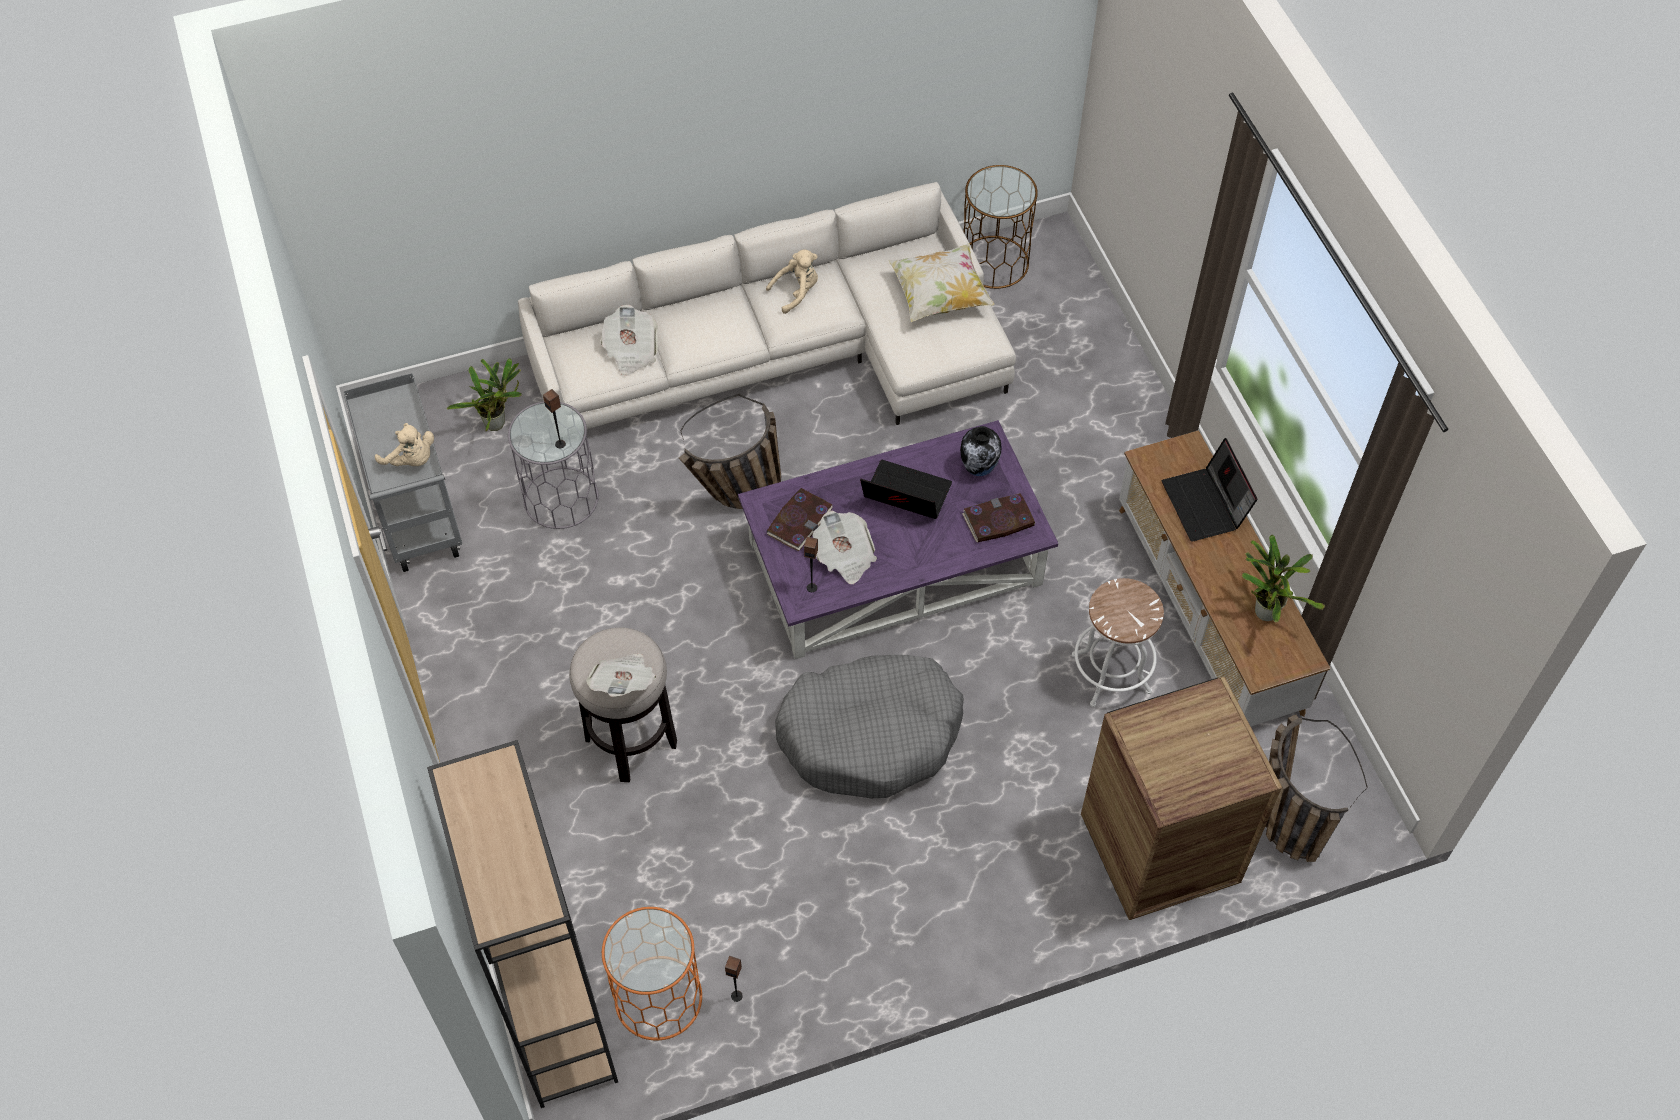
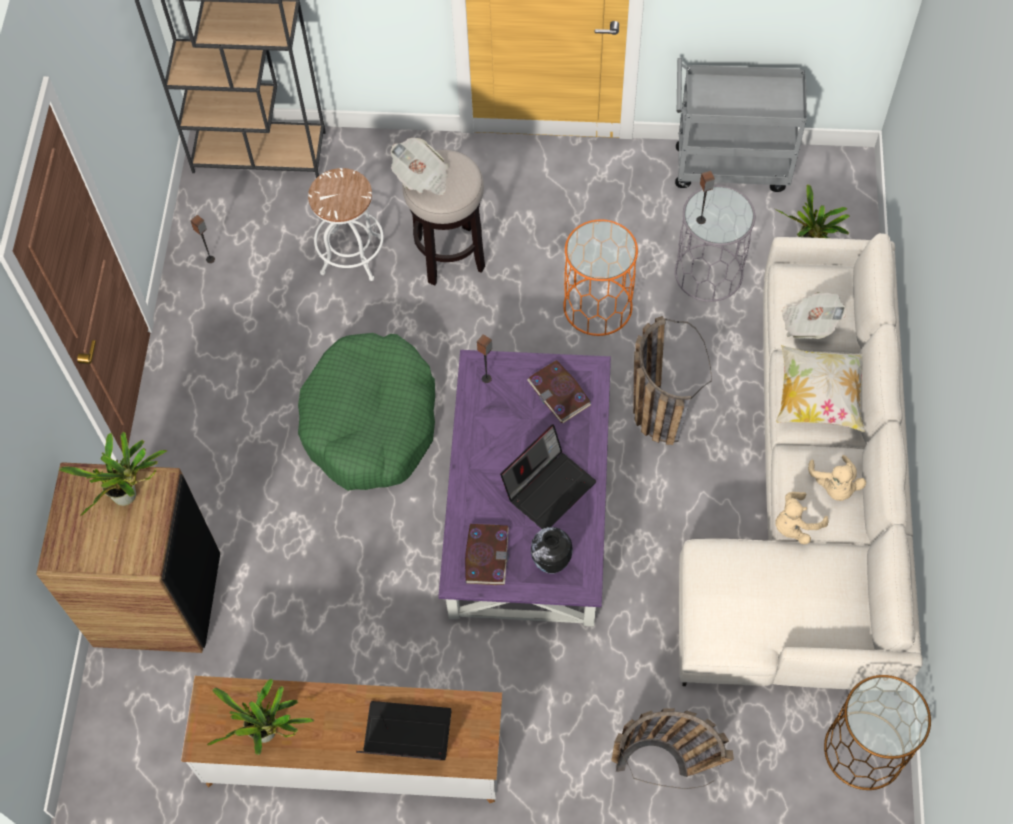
camera: 115 degrees right, 5 degrees up
(411, 460) = (719, 106): beige plush toy -> beige plush toy (794, 525)
(658, 998) = (237, 212): orange side table -> orange side table (598, 306)
(844, 556) = (506, 415): newspaper -> none
(870, 734) = (370, 422): grey dog bed -> green dog bed
(939, 296) = (781, 617): pillow -> pillow (818, 398)
(1111, 673) = (332, 636): white stool -> white stool (352, 255)
(1158, 744) = (129, 496): none -> potted plant
(1284, 814) = (128, 715): basket -> basket (668, 763)

